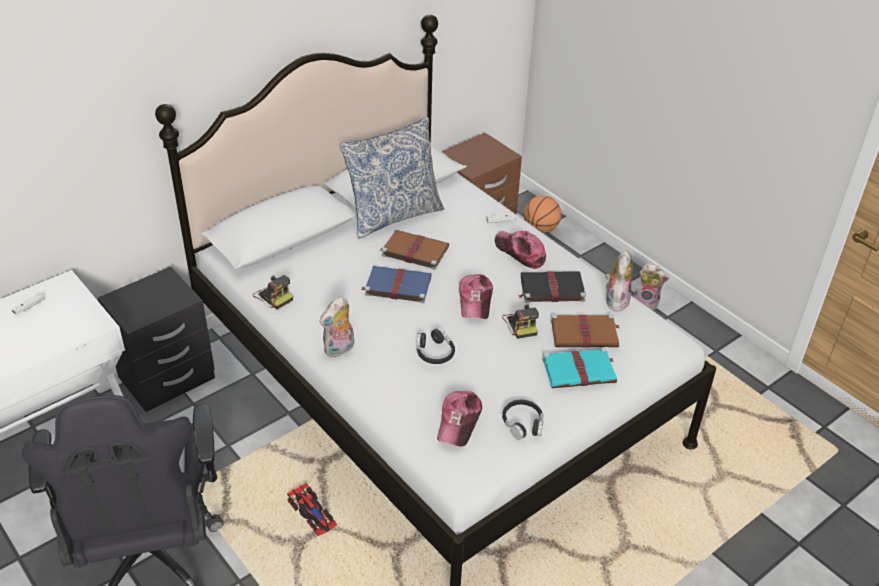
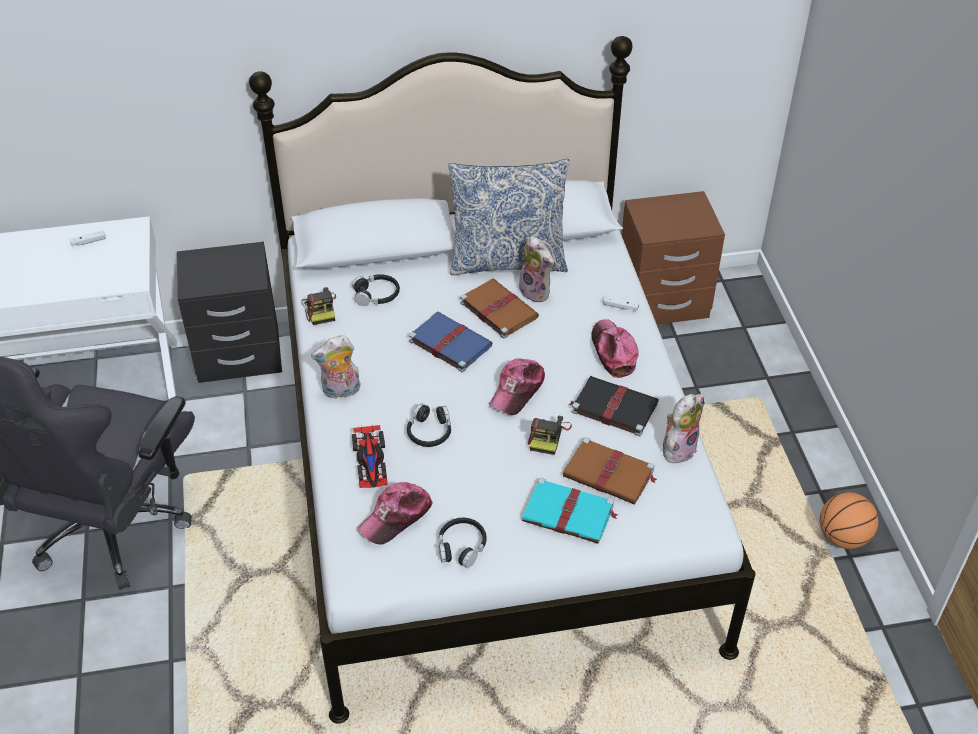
camera: 30 degrees right, 5 degrees up
(311, 271) = (376, 295): none -> black headphones
(312, 512) = (279, 549): toy car -> toy car (370, 460)
(540, 229) = (742, 329): basketball -> basketball (843, 537)
(646, 303) = (805, 464): plush toy -> plush toy (537, 291)

